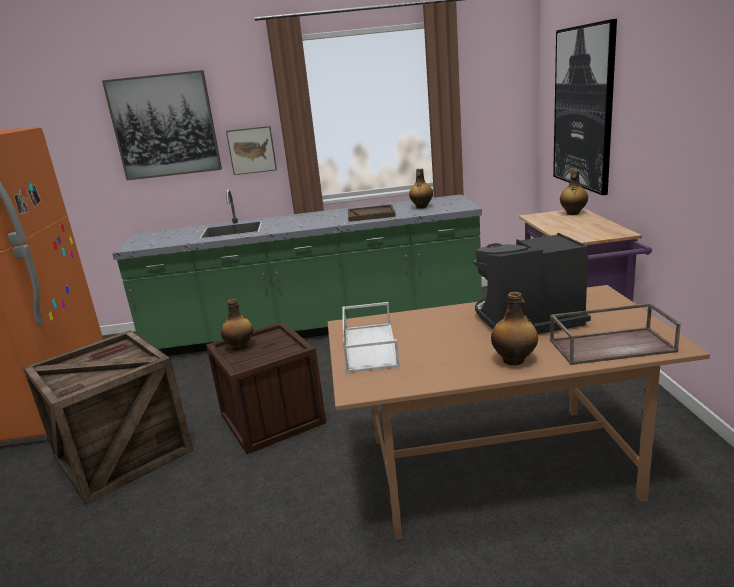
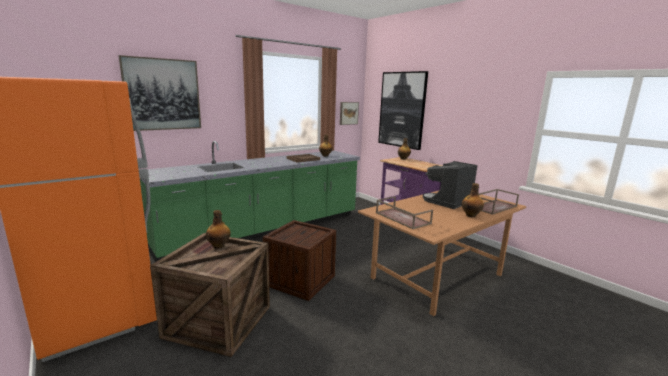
camera: 35 degrees left, 5 degrees down
(240, 347) = (286, 235): bottle -> bottle (219, 246)
(252, 150) = (221, 117): picture -> picture (348, 113)
(369, 346) = (401, 218): white tray -> brown tray

